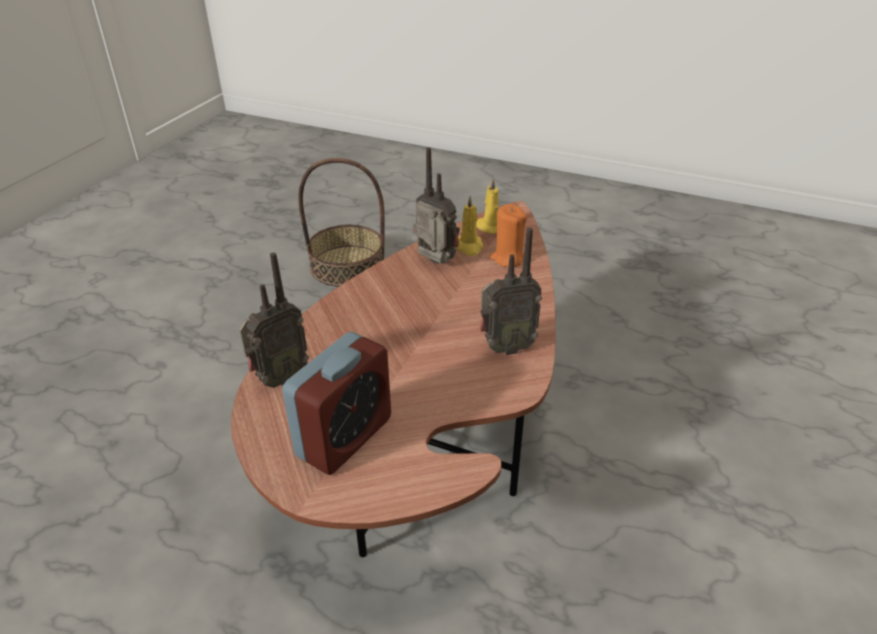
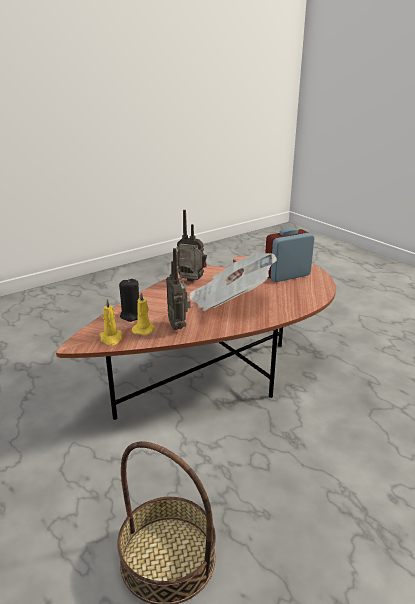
camera: 150 degrees left, 10 degrees down
(279, 379) = (308, 298): radio -> none
(405, 327) = (229, 301): none -> newspaper
(507, 258) = (132, 315): orange candle -> black candle

